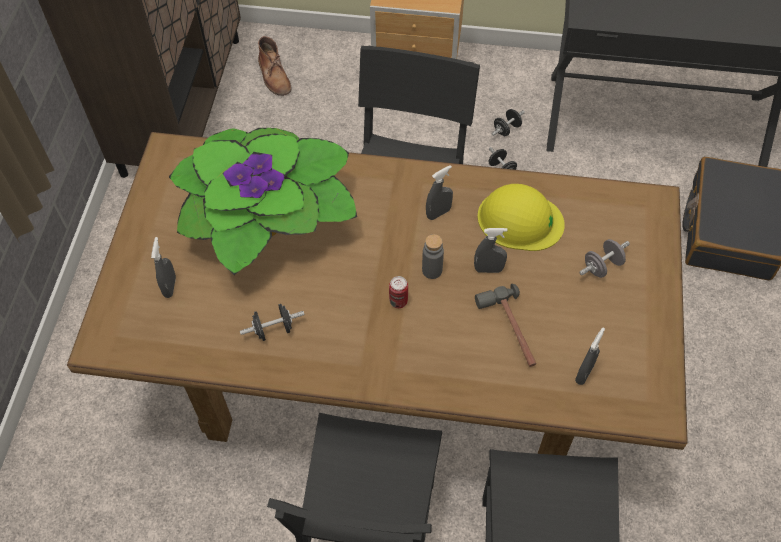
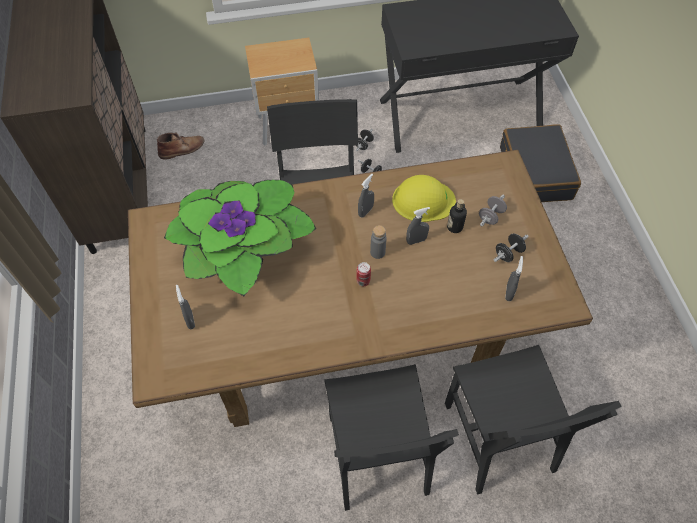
camera: 20 degrees left, 0 degrees up
(273, 329) = (281, 328): black dumbbell -> black dumbbell (508, 253)
(274, 76) = (182, 149): brown boot -> brown boot turned 75 degrees counterclockwise
(511, 330) = (448, 278): hammer -> none
(547, 266) = (454, 227): none -> bottle

